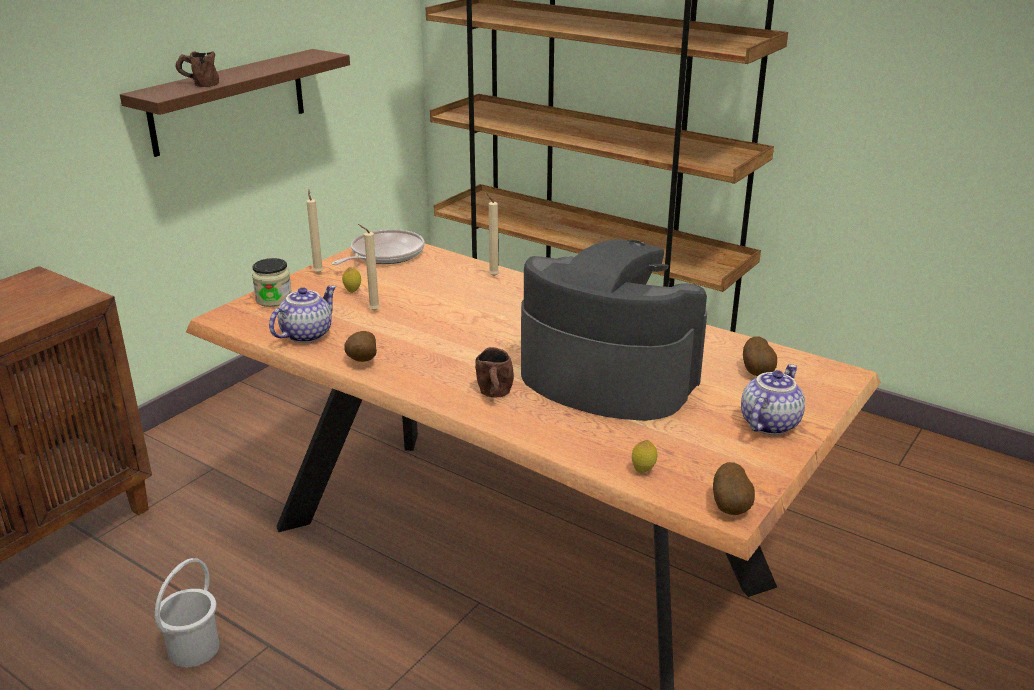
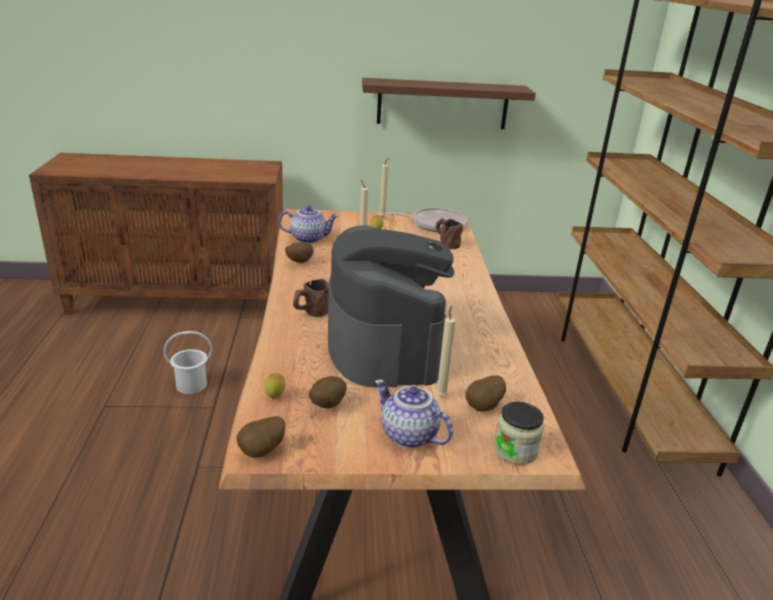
camera: 50 degrees right, 0 degrees up
(198, 84) = (407, 83): brown mug -> brown mug (445, 243)
(274, 299) = (335, 218): jar -> jar (515, 450)
(492, 275) = (464, 262): beige candle -> beige candle (441, 395)
(684, 447) = (326, 405): none -> potato
(768, 423) = (408, 435): teapot -> teapot turned 135 degrees counterclockwise

